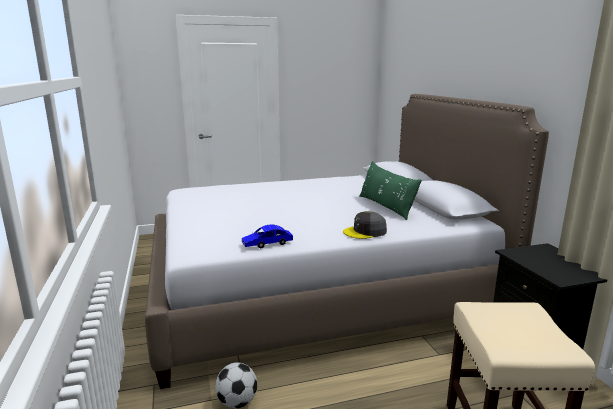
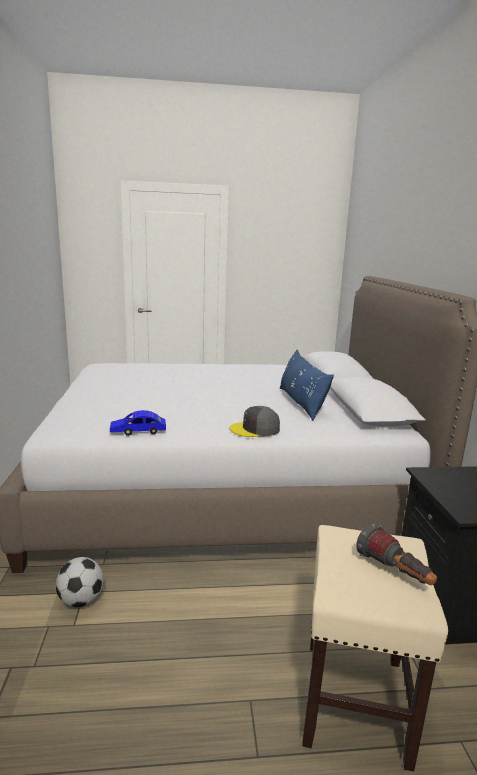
camera: 10 degrees right, 0 degrees up
(386, 206) = (301, 403): green pillow -> blue pillow
(535, 329) = (394, 573): none -> flashlight

